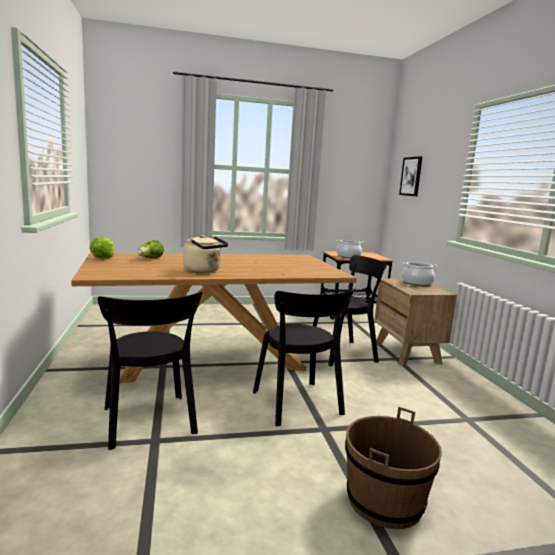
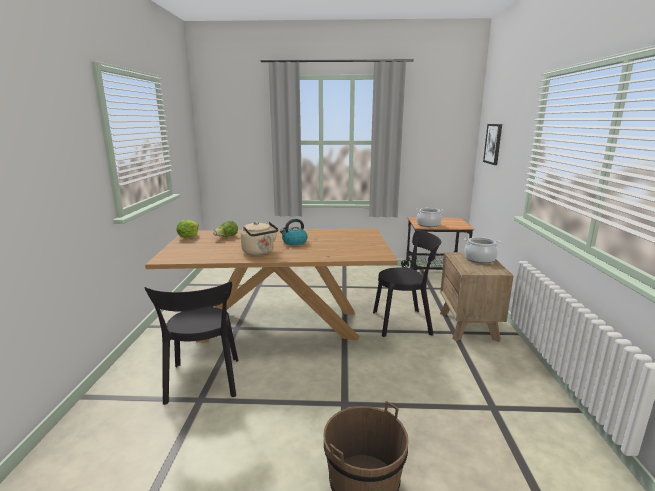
camera: 15 degrees right, 5 degrees up
(234, 263) = (294, 242): none -> kettle
(298, 405) = (333, 376): black chair -> none

